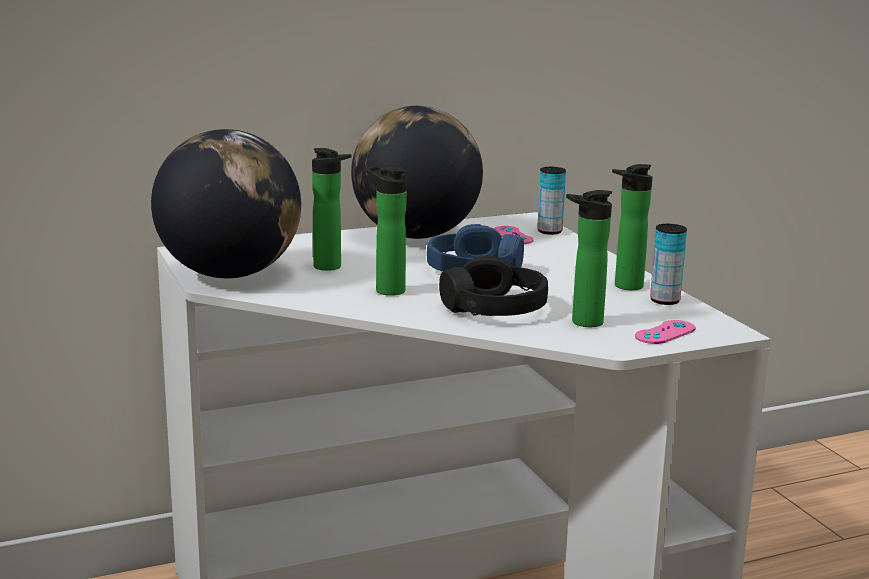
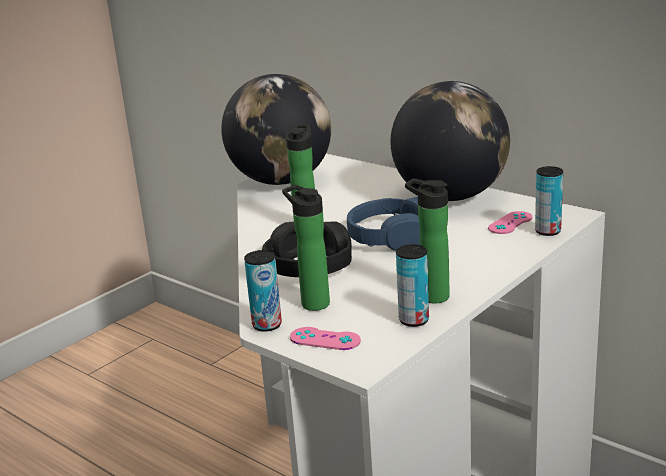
camera: 65 degrees right, 5 degrees up
(331, 267) = (334, 198): bottle -> none
(609, 346) = (267, 325): none -> can

